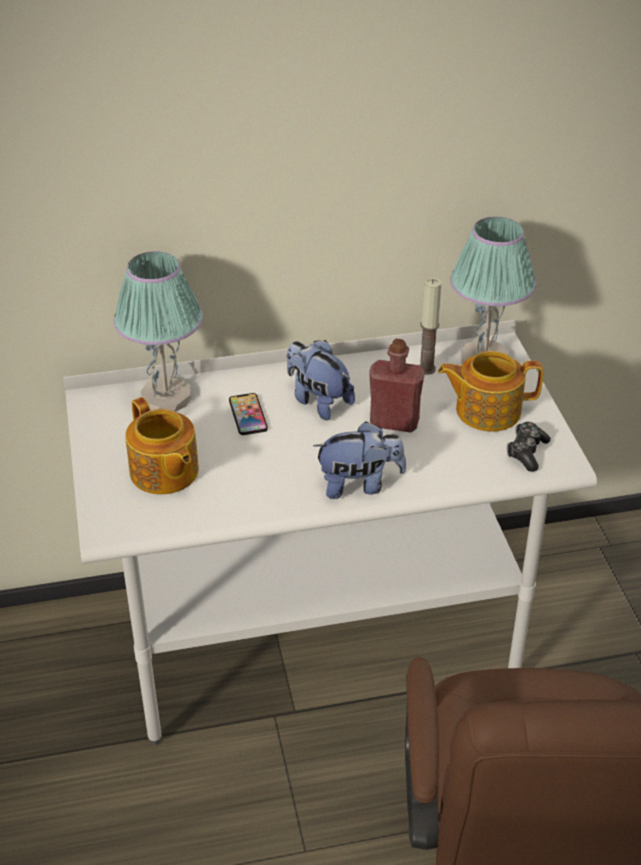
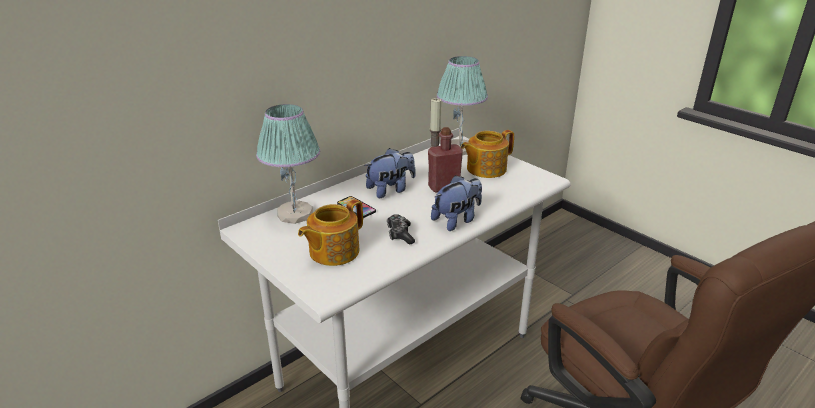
camera: 30 degrees left, 10 degrees down
(164, 473) = (333, 251): teapot -> teapot turned 105 degrees clockwise
(318, 401) = (390, 190): plush toy -> plush toy turned 135 degrees clockwise
(526, 452) = (525, 180): game controller -> game controller (400, 234)

